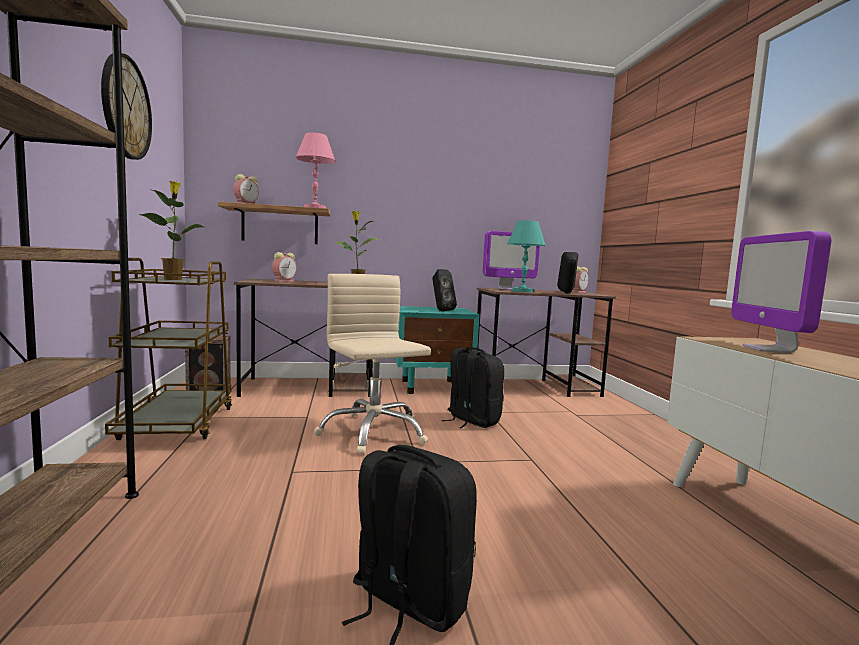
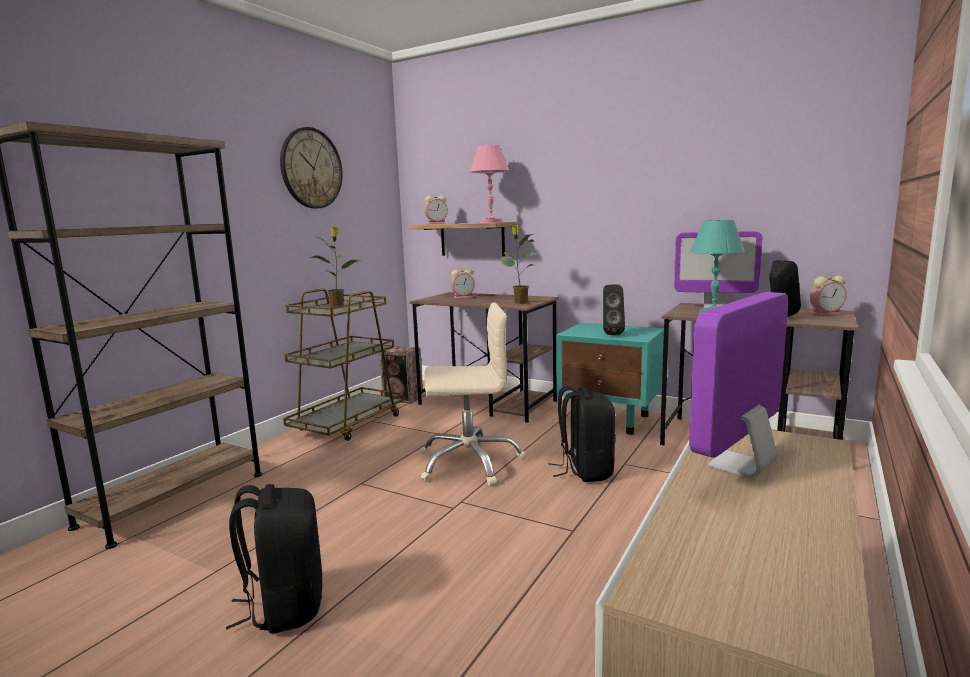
camera: 40 degrees right, 5 degrees up
(373, 433) = (469, 462): beige office chair -> beige office chair turned 75 degrees clockwise

